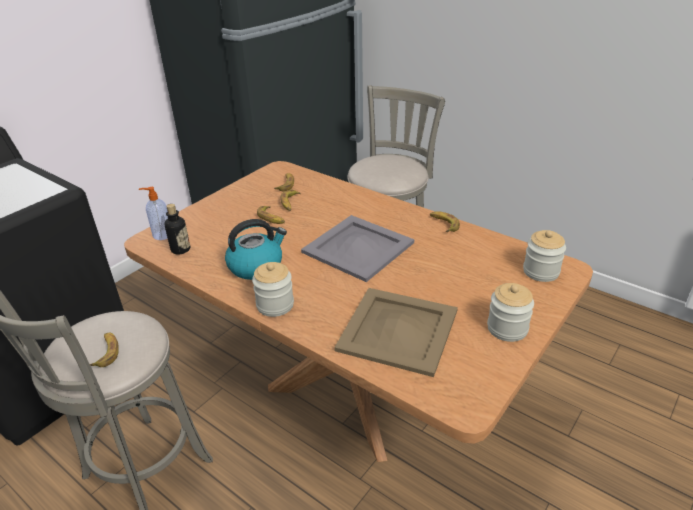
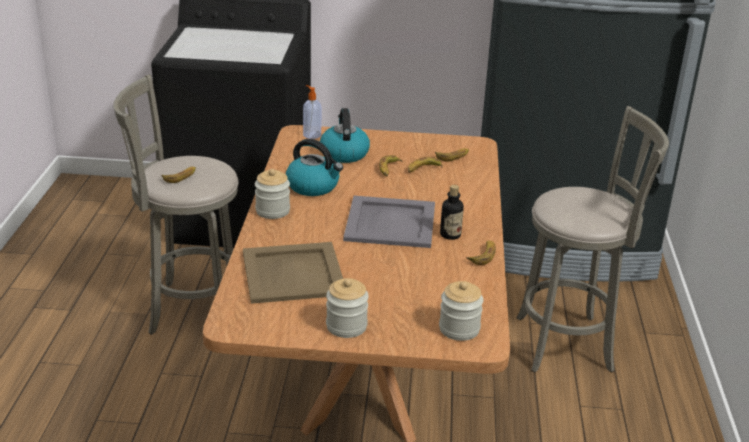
camera: 55 degrees right, 5 degrees down
(180, 249) = (301, 149): bottle -> bottle (450, 235)
(218, 230) = (344, 153): none -> kettle

